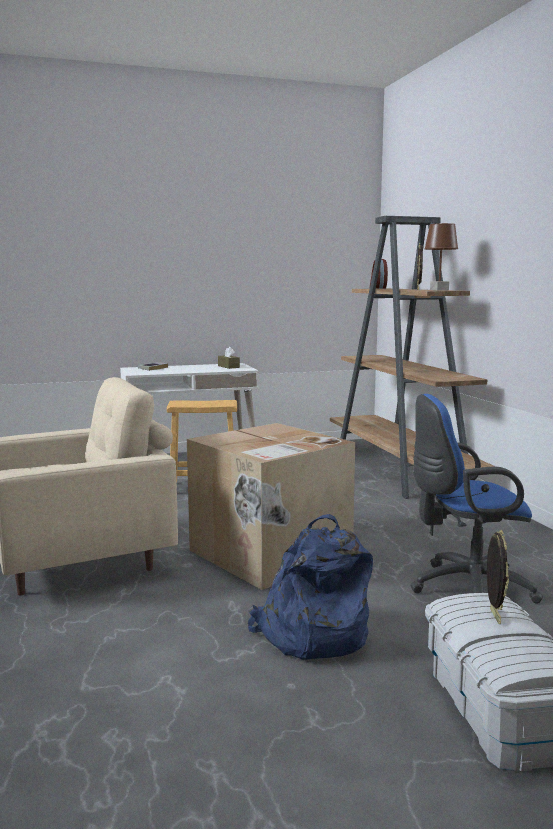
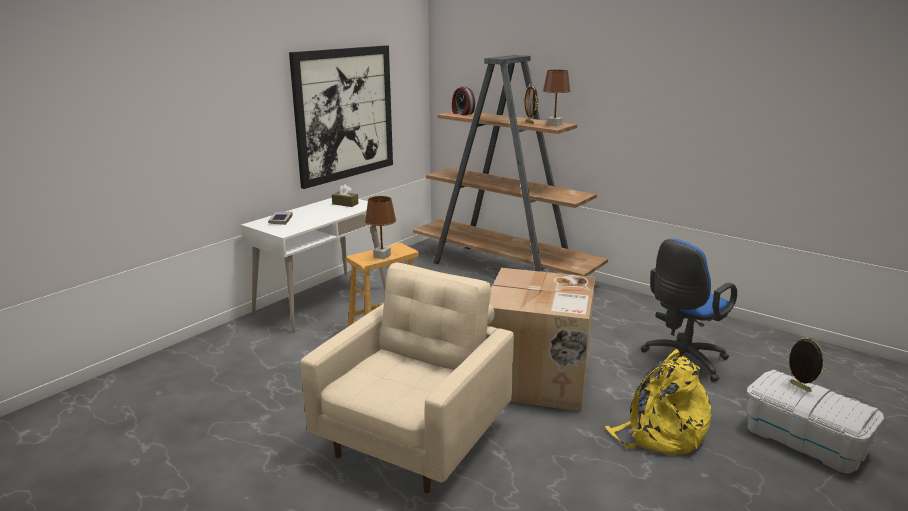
camera: 35 degrees left, 10 degrees up
(198, 404) = (382, 256): none -> brown table lamp
(256, 283) = (344, 114): none -> picture
(311, 634) = (659, 433): blue backpack -> yellow backpack

